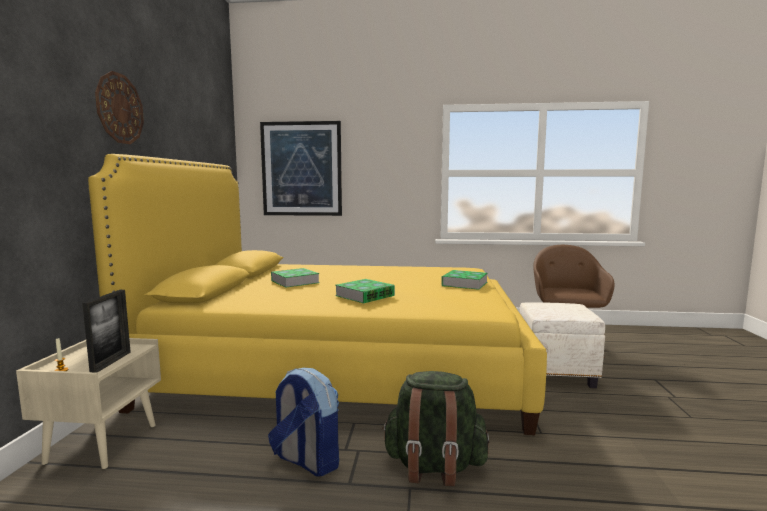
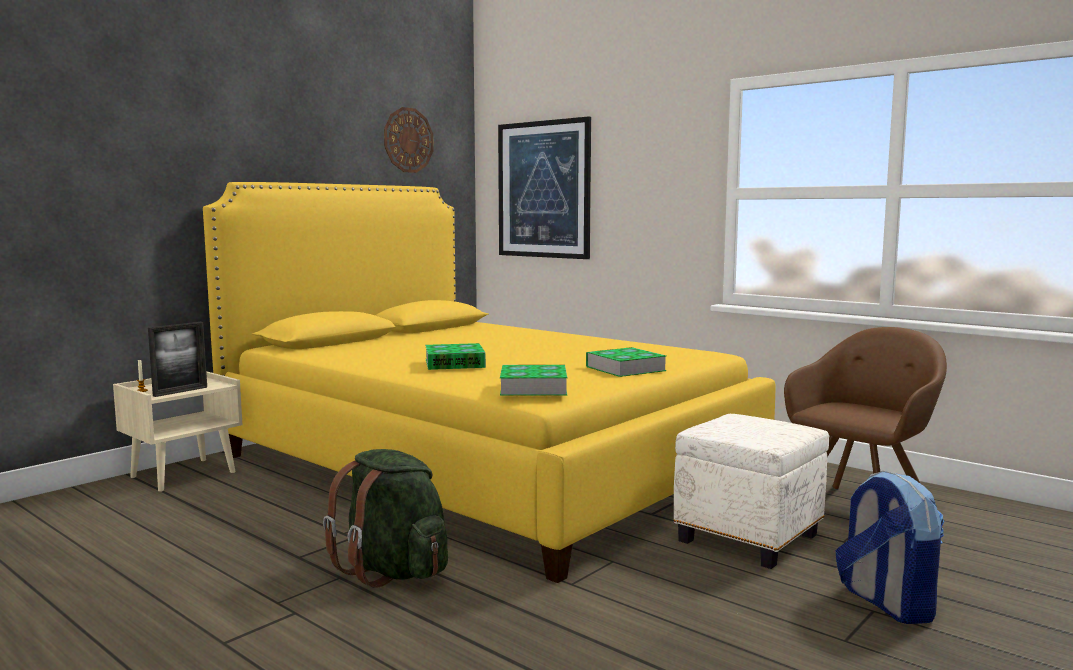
camera: 35 degrees right, 0 degrees up
(119, 108) = (262, 131): wall clock -> wall clock (408, 140)
(295, 281) = (437, 342): book -> book (533, 388)
(306, 461) = (296, 531): backpack -> backpack (886, 603)

